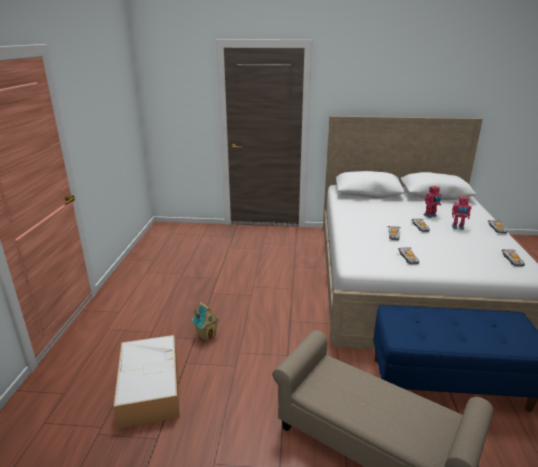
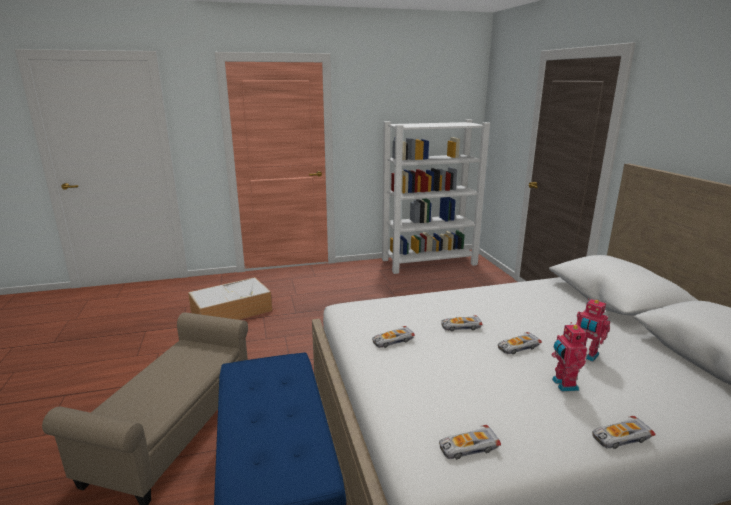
camera: 70 degrees right, 5 degrees down
(157, 245) = (429, 262): none -> white bookcase
(206, 335) = (302, 316): toy house -> none

